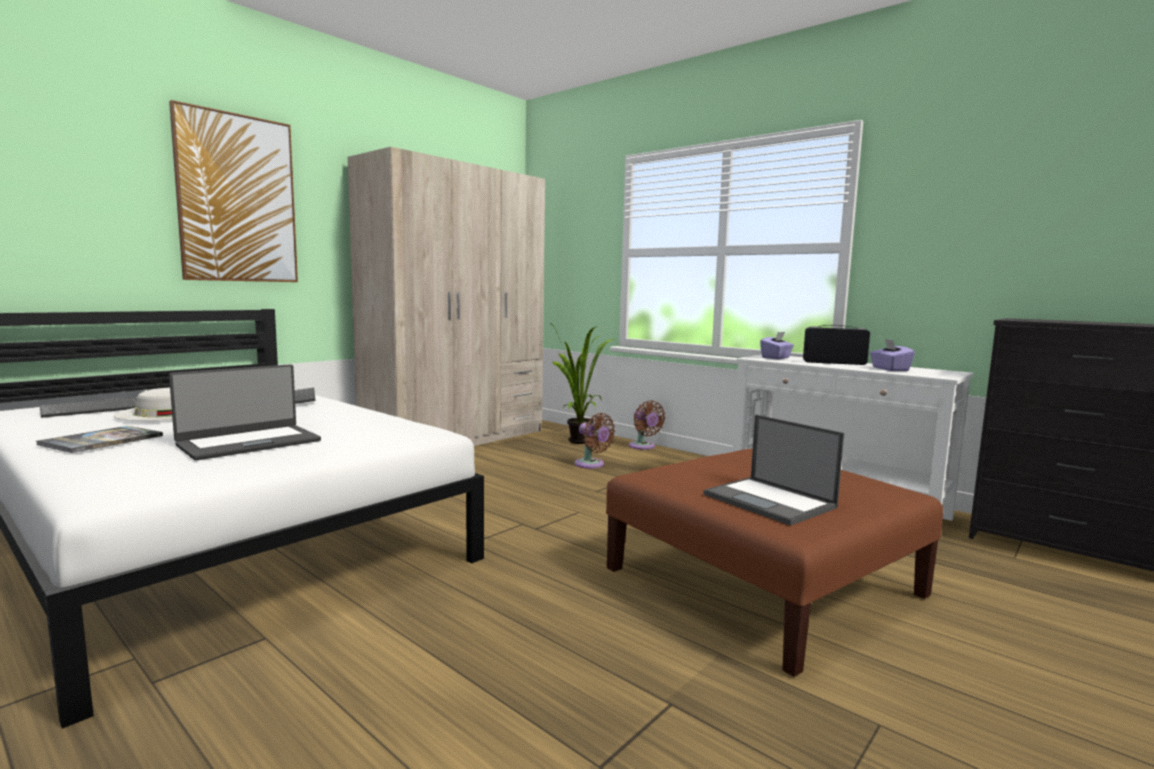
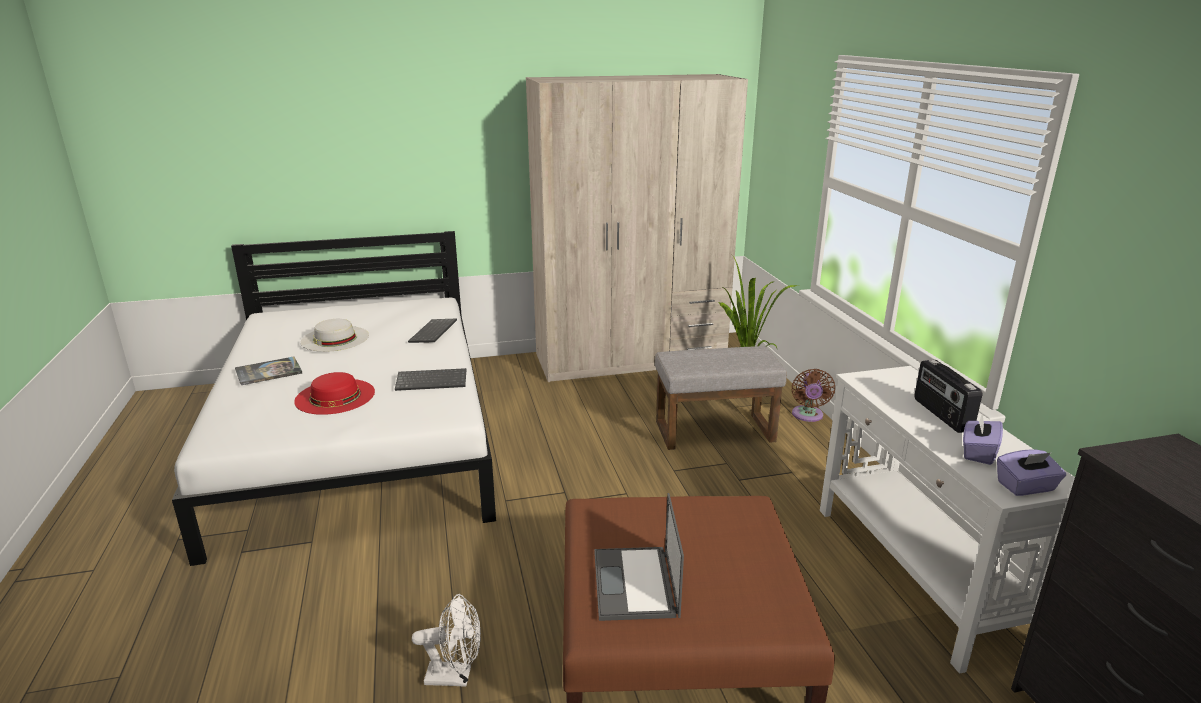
camera: 35 degrees right, 15 degrees up
(93, 409) = (305, 323): keyboard -> keyboard (432, 381)
(237, 199) = (423, 134): picture -> none
(249, 443) = (335, 396): laptop -> red hat
(591, 465) = (715, 431): brown fan -> grey ottoman
(621, 680) = (455, 676): none -> white fan
(776, 358) = (891, 383): purple tissue box -> purple tissue box (1026, 487)
(834, 363) = (941, 415): radio -> radio turned 150 degrees counterclockwise

